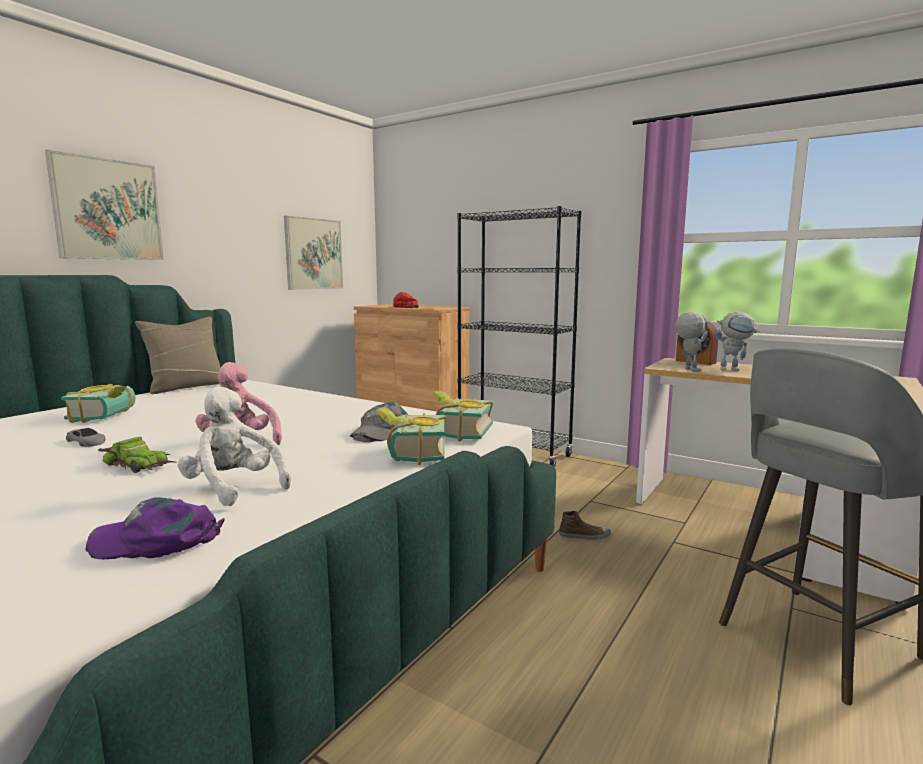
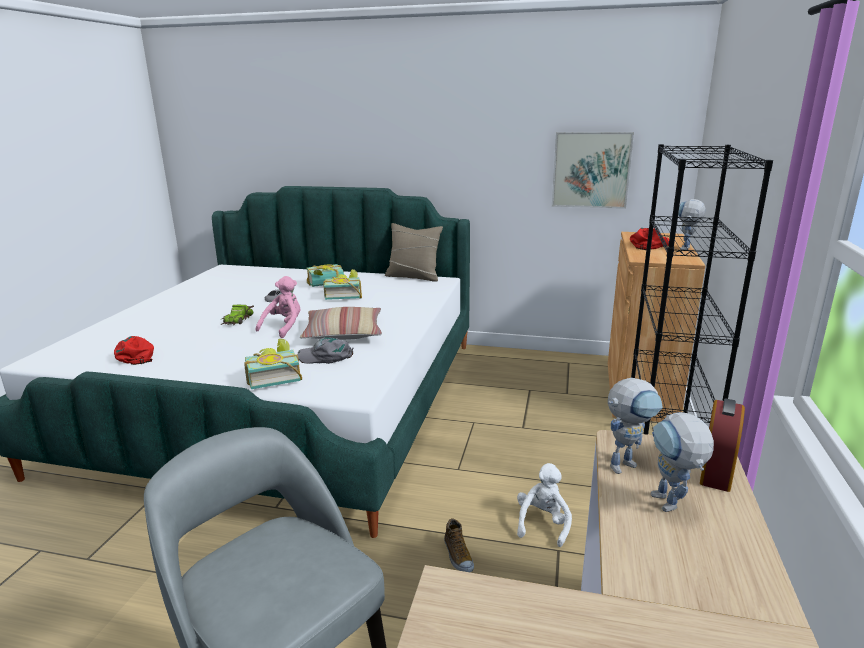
camera: 70 degrees right, 10 degrees up
(108, 209) = (397, 140): picture -> none
(157, 541) = (136, 355): purple cap -> red cap
(234, 488) = (202, 349): white plush toy -> white plush toy (543, 524)
(317, 421) = (343, 333): none -> pillow
(429, 305) = (685, 249): none -> toy robot
(458, 432) = (335, 383): book -> book (343, 295)

